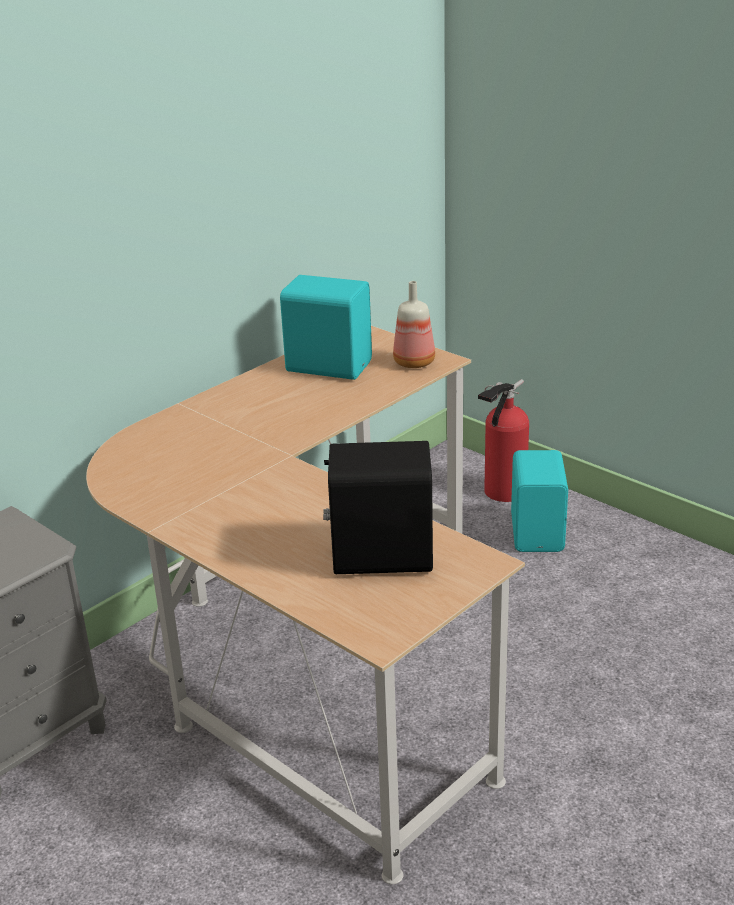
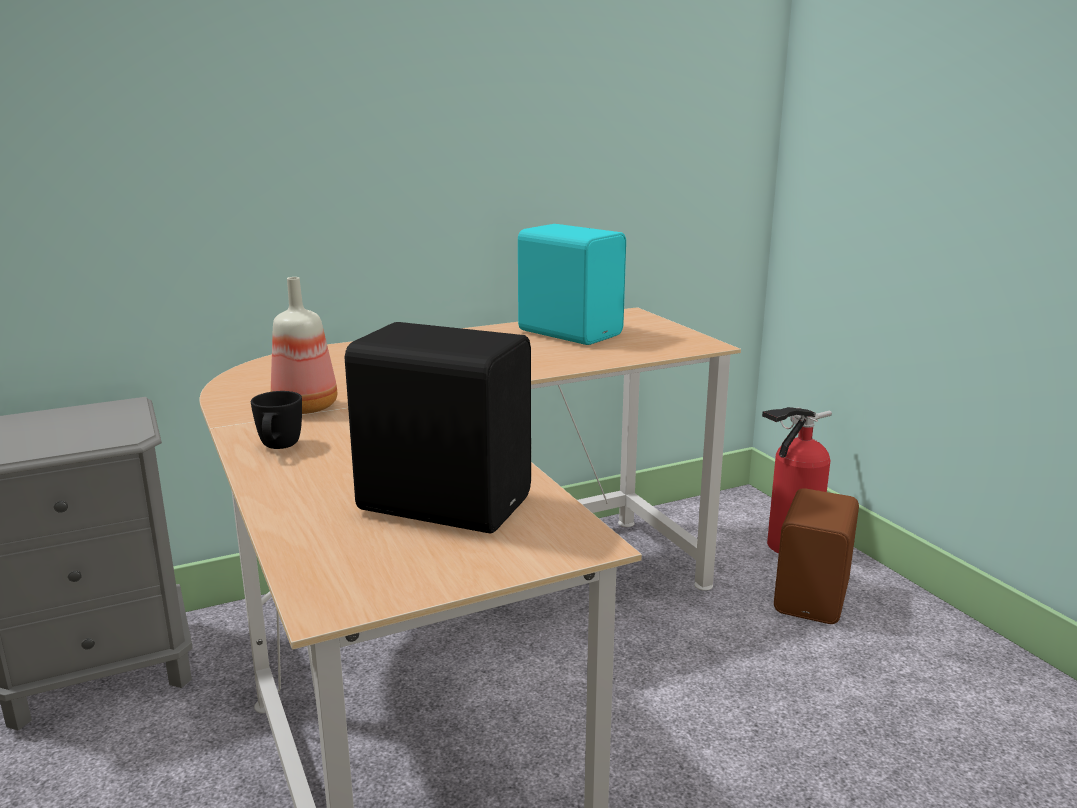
camera: 20 degrees right, 10 degrees down
(223, 538) = (278, 448): none -> black mug
(413, 362) = (669, 342): bottle -> bottle (306, 407)
(539, 533) = (814, 598): turquoise speaker -> brown speaker

